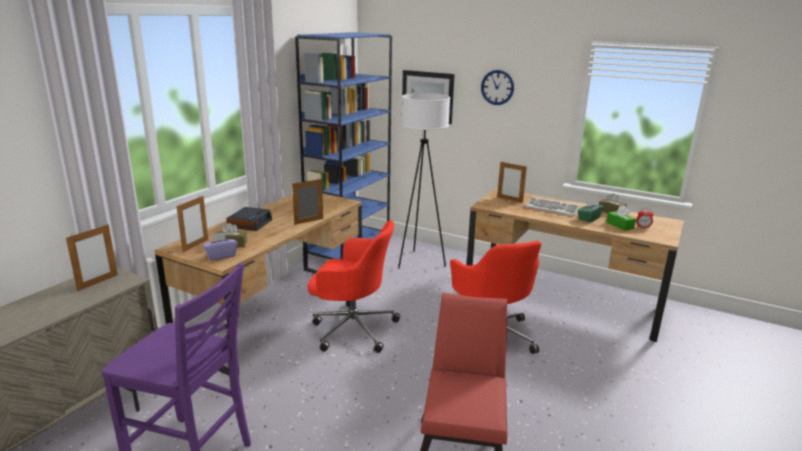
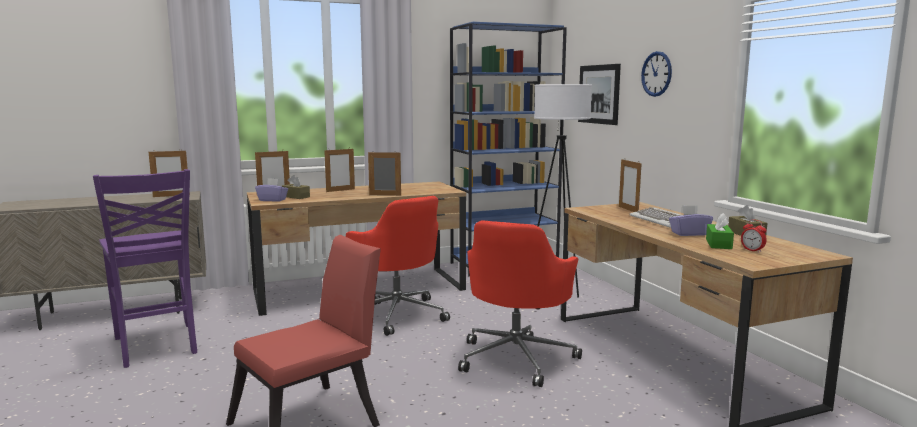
camera: 40 degrees right, 10 degrees down
(250, 223) = (340, 190): alarm clock -> picture frame
(588, 219) = (689, 233): green tissue box -> purple tissue box

